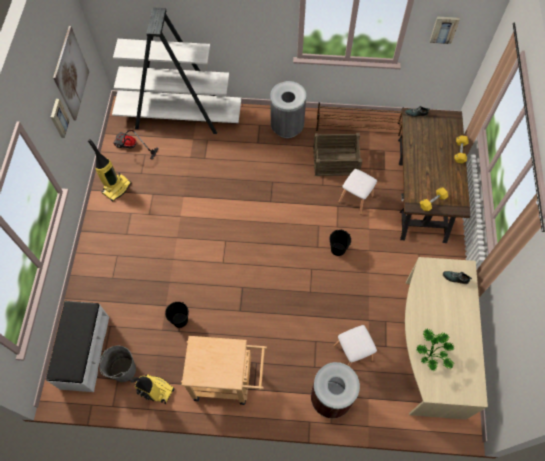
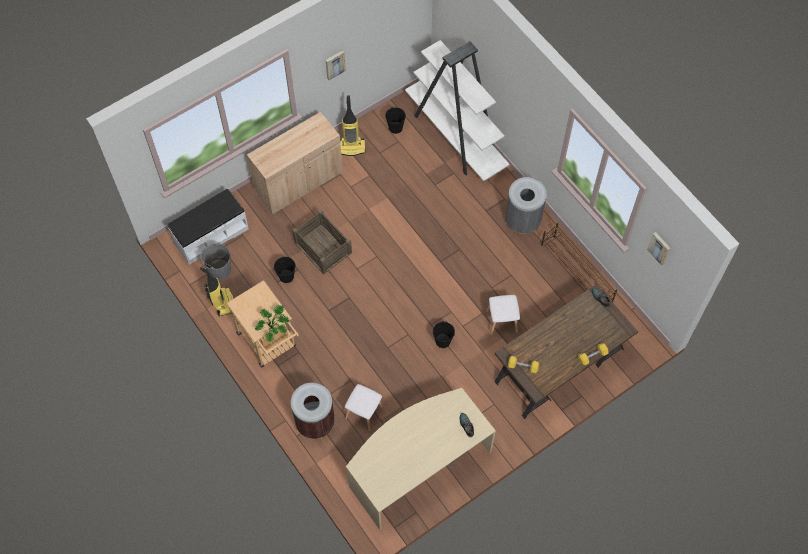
camera: 50 degrees right, 0 degrees up
(71, 74) = (377, 40): picture -> none
(107, 247) = (299, 182): none -> beige cabinet
(131, 147) = (395, 127): vacuum cleaner -> black bucket
(335, 160) = (525, 280): crate -> crate (323, 247)
(431, 354) = (387, 448): potted plant -> potted plant (274, 328)

